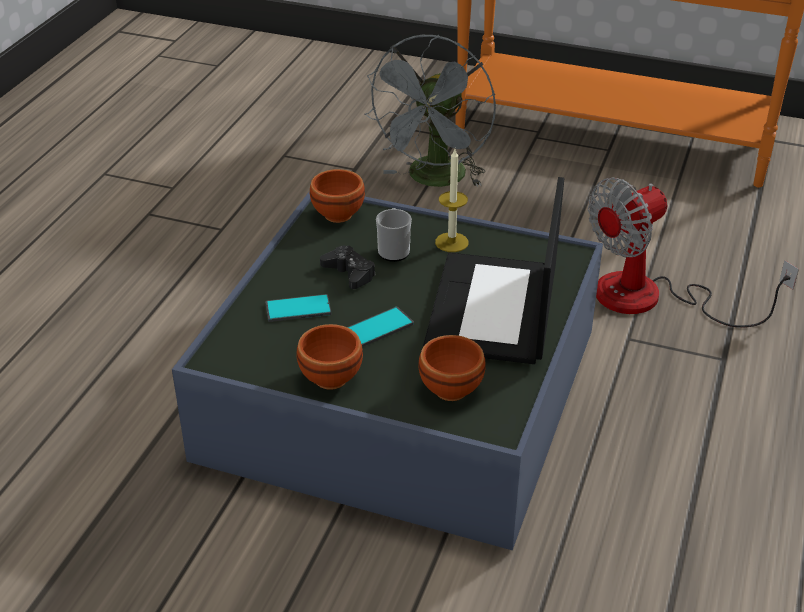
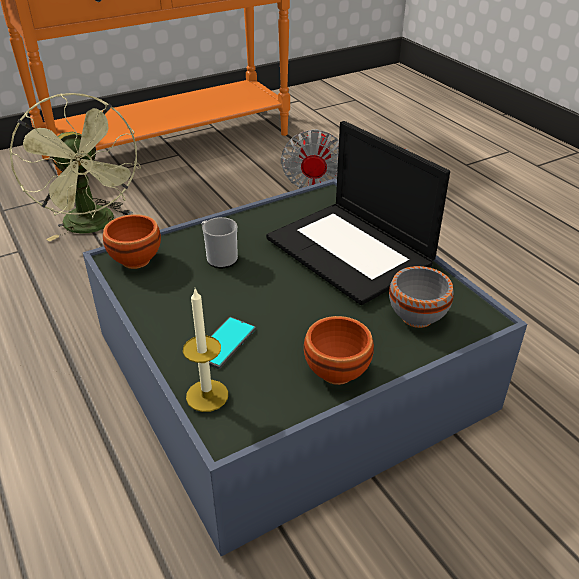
camera: 50 degrees left, 0 degrees up
(349, 273) = (216, 292): black game controller -> none
(379, 327) = (303, 313): phone -> none
(434, 180) = (94, 226): grey fan -> green fan
(448, 389) = (415, 318): brown bowl -> grey bowl
(451, 242) = (248, 230): candle -> candle (207, 395)

